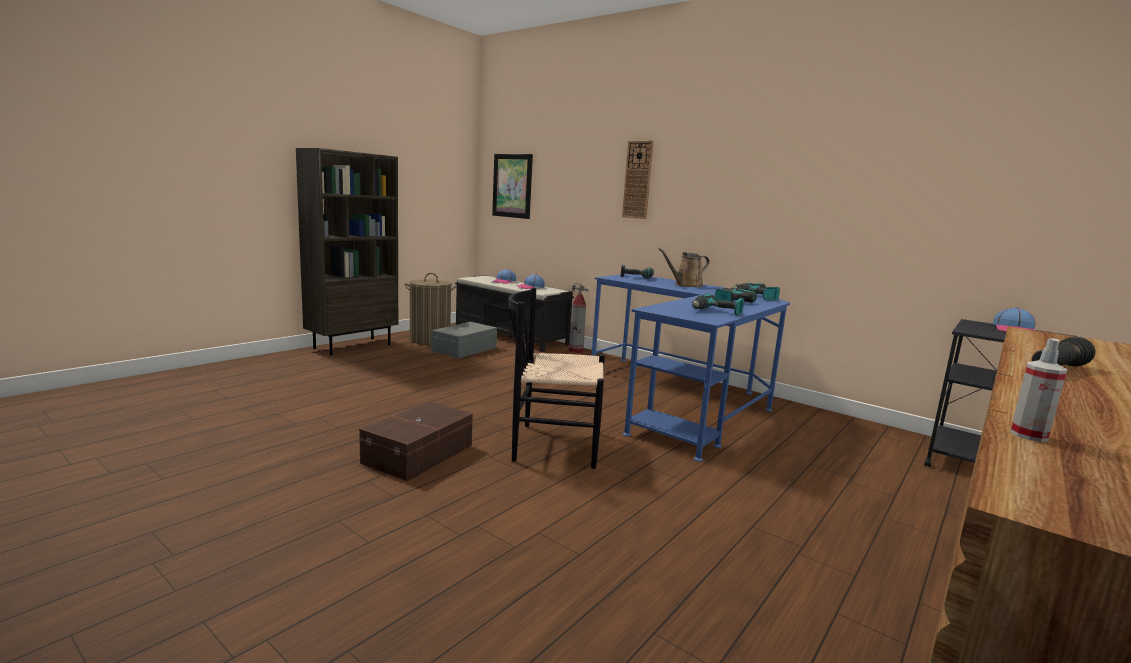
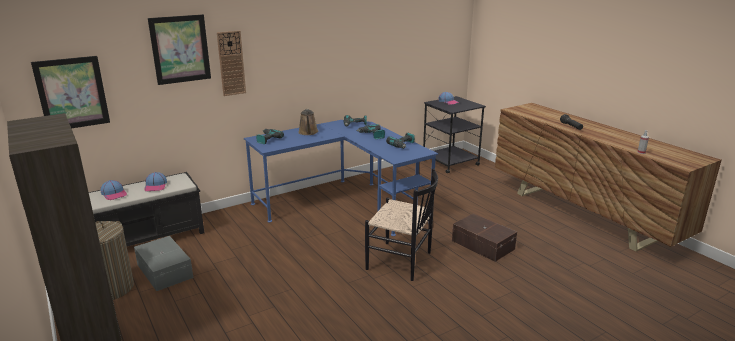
camera: 70 degrees left, 10 degrees up
(420, 454) = (403, 313): brown storage box -> brown storage box (483, 244)
(552, 445) = (401, 262): black chair -> black chair turned 90 degrees counterclockwise
(576, 351) = (214, 217): fire extinguisher -> none
(593, 156) = (180, 49): none -> picture

